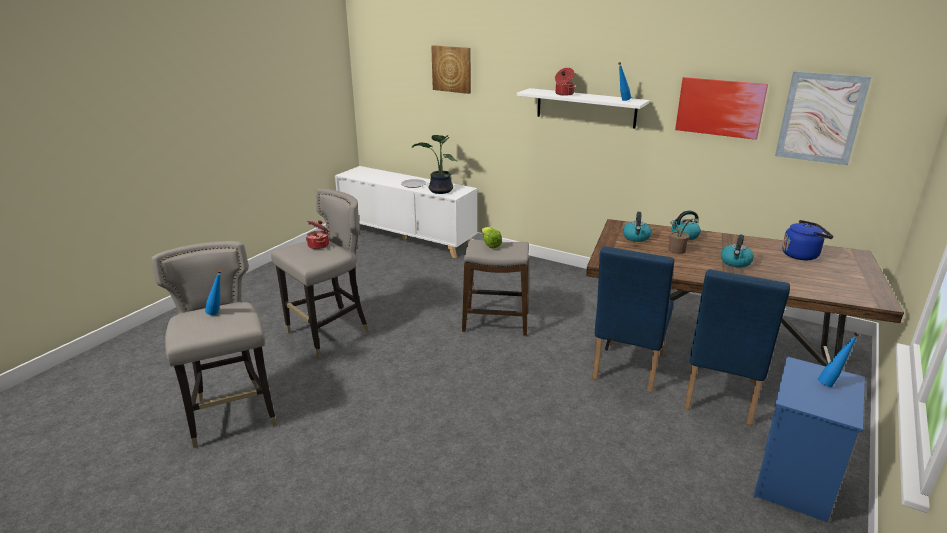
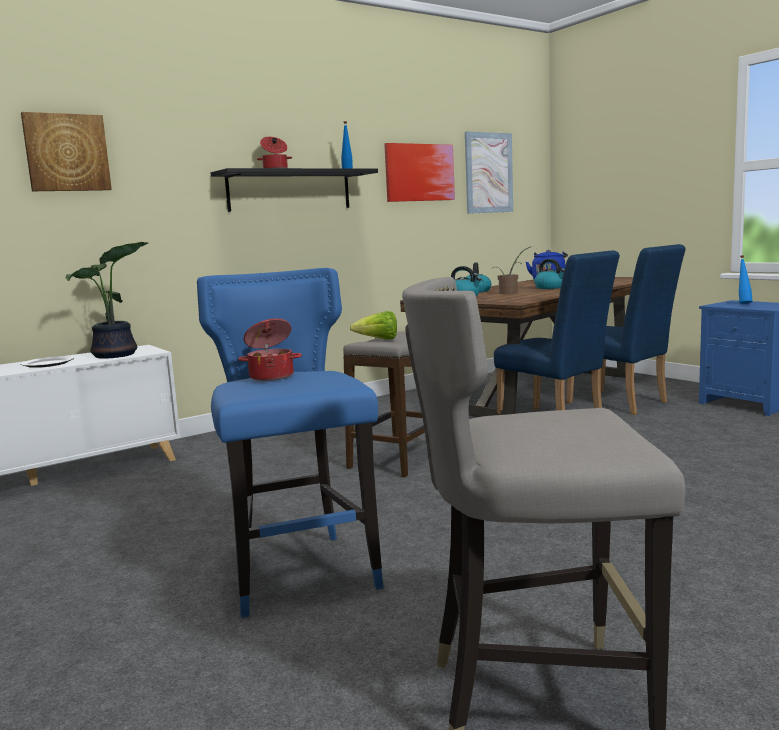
camera: 65 degrees left, 15 degrees down
(218, 314) = (532, 423): blue bottle -> none
(330, 334) = (301, 572): grey stool -> blue stool
(585, 108) = (290, 190): white shelf -> black shelf

